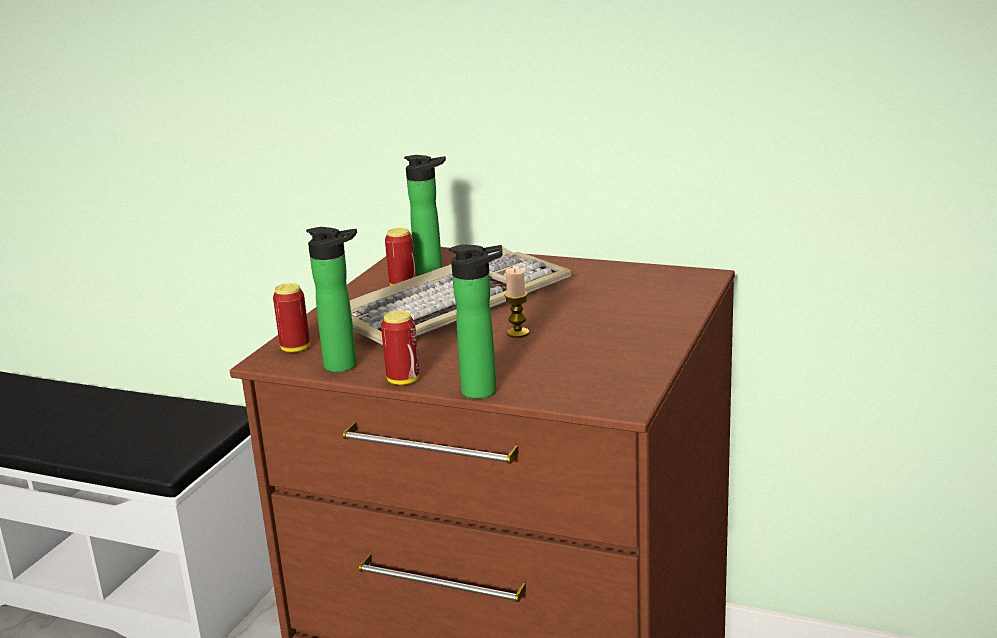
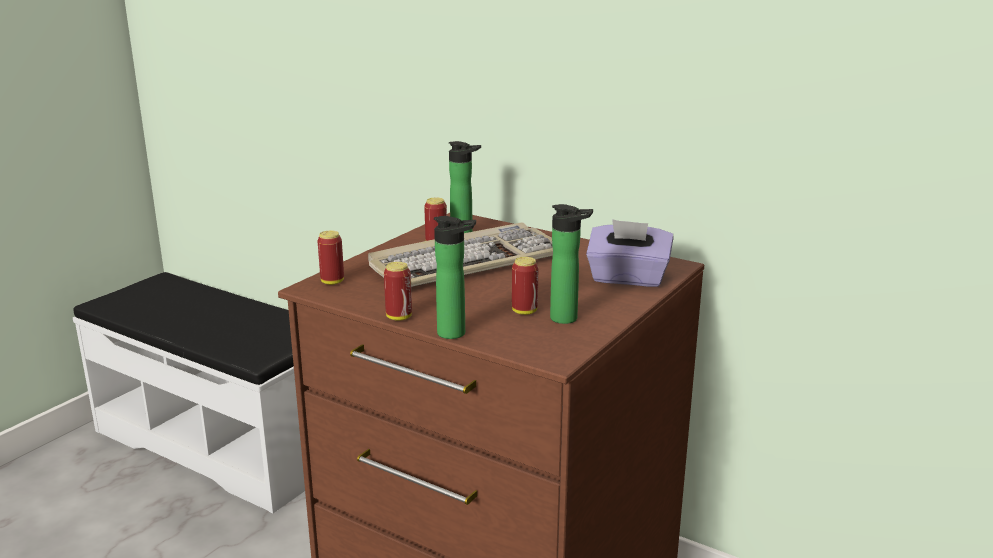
camera: 10 degrees right, 0 degrees up
(346, 365) = (362, 300): bottle -> bottle (568, 319)
(518, 333) = (504, 292): candle -> none
(554, 353) = (524, 311): none -> can
(656, 298) = (627, 278): none -> purple tissue box

